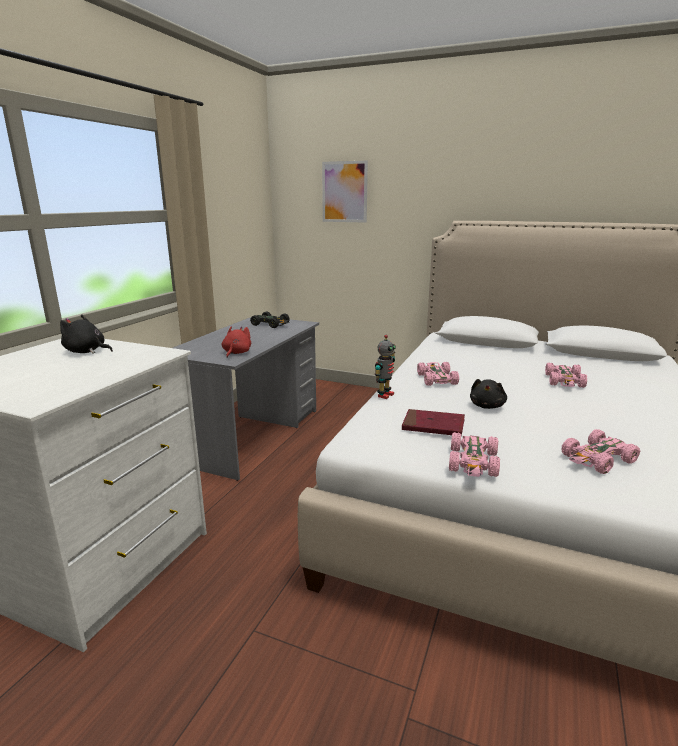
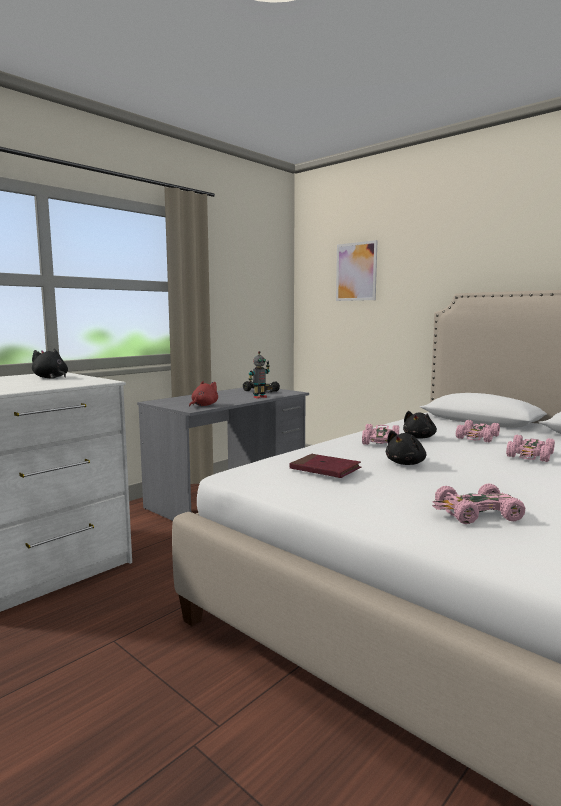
camera: 20 degrees right, 10 degrees down
(384, 395) = (311, 447): toy robot -> toy robot (259, 397)
(461, 369) = (419, 437): none -> black plush toy
(473, 462) = (330, 498): pink toy car -> pink toy car (477, 437)

